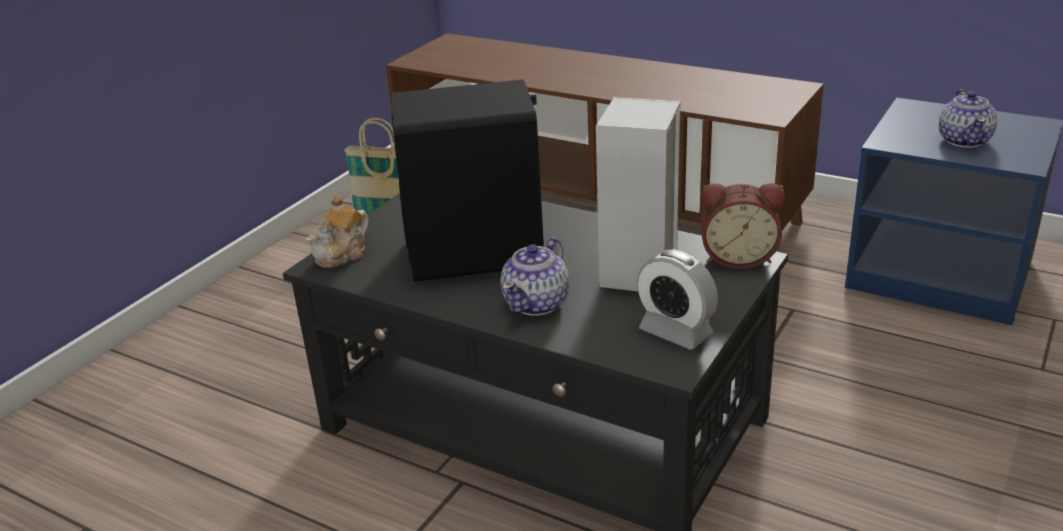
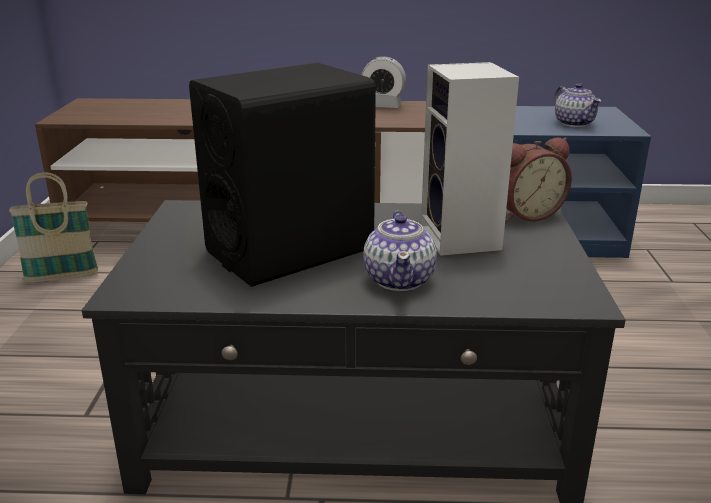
camera: 30 degrees left, 5 degrees down
(343, 254) = (142, 278): teapot -> none
(675, 332) = (550, 276): alarm clock -> alarm clock (382, 106)

